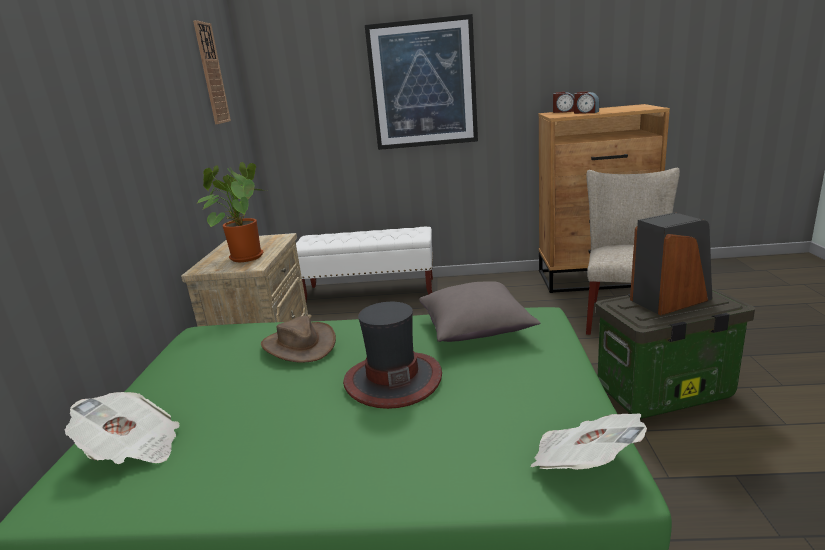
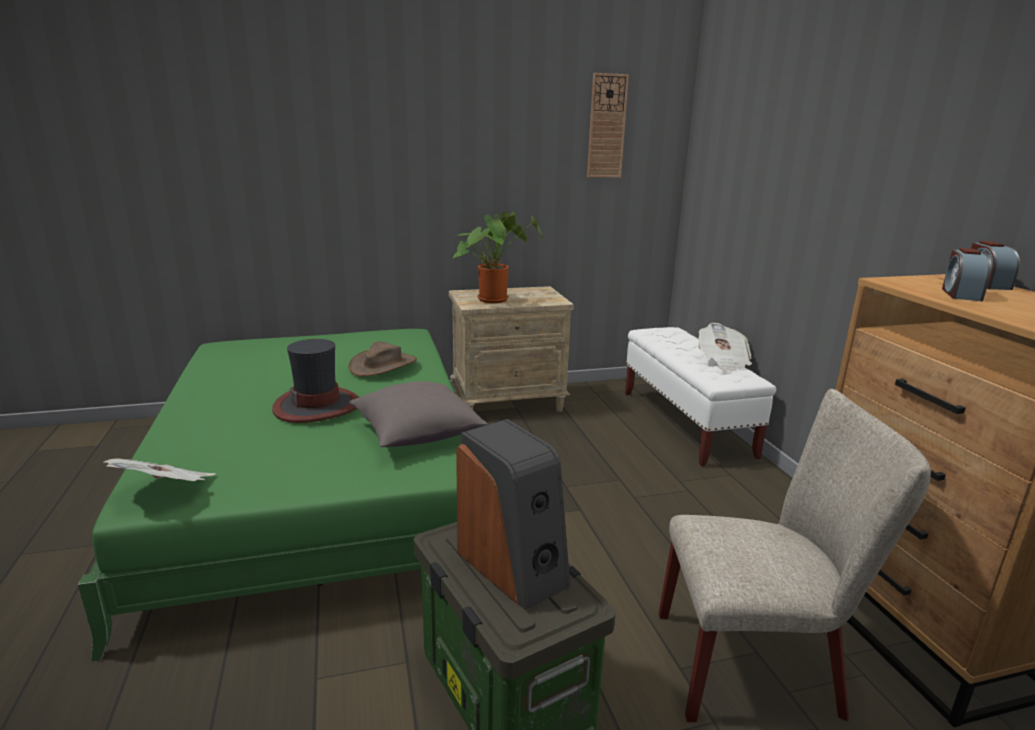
camera: 70 degrees right, 0 degrees up
(133, 449) = (259, 350): newspaper -> newspaper (722, 361)
(423, 84) = (825, 177): picture -> none

